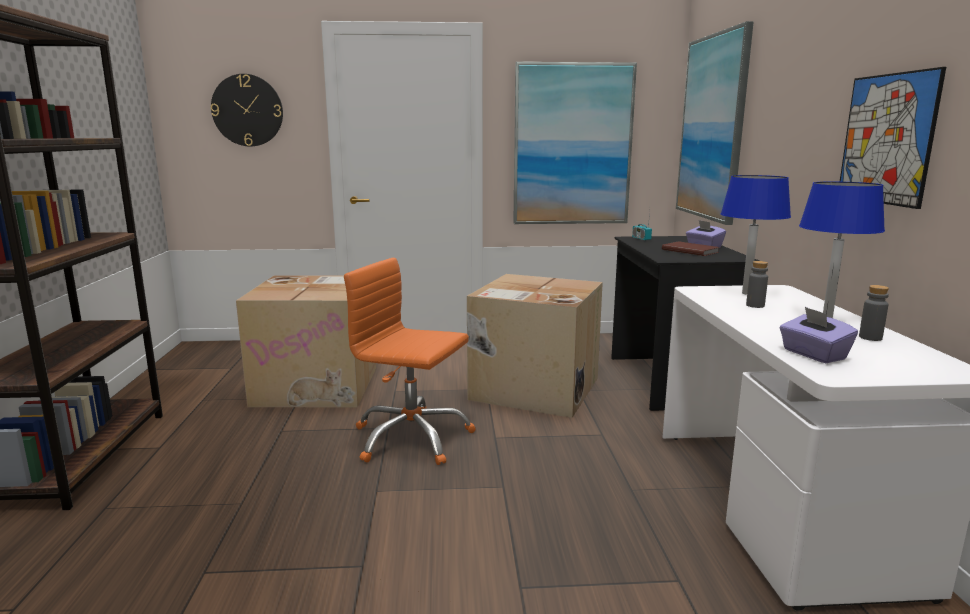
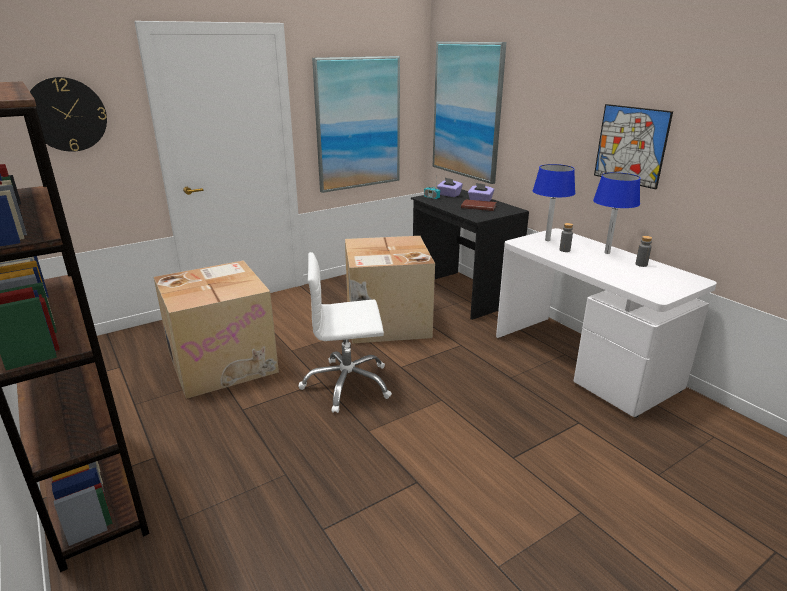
camera: 30 degrees left, 10 degrees up
(411, 438) = (347, 384): orange office chair -> white office chair
(813, 354) = (634, 284): purple tissue box -> purple tissue box (449, 195)

